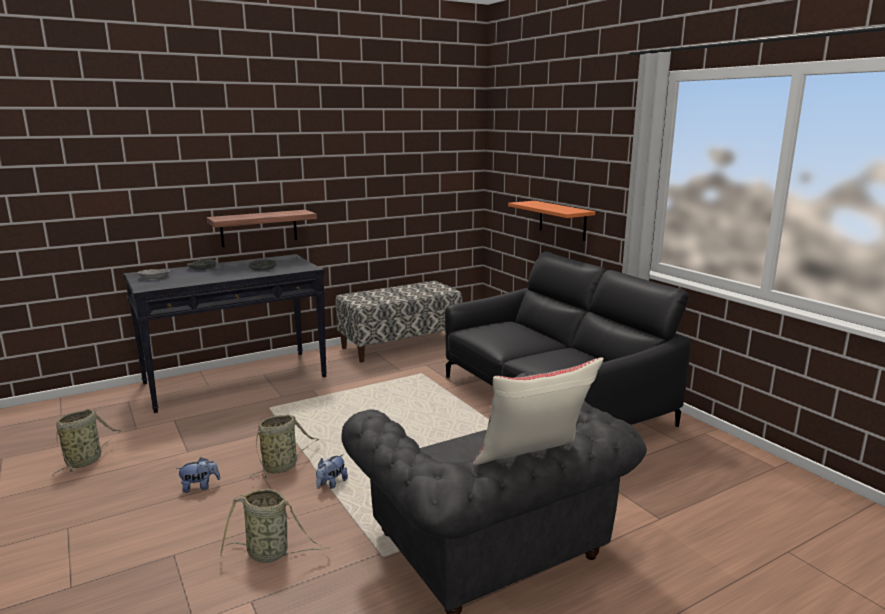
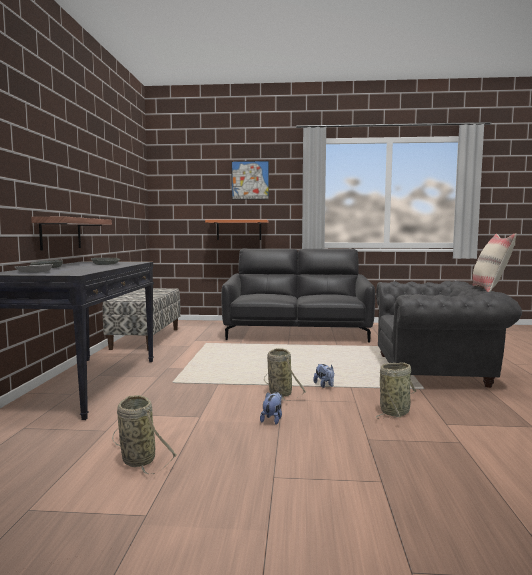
camera: 55 degrees left, 10 degrees down
(579, 144) = (250, 180): none -> picture

